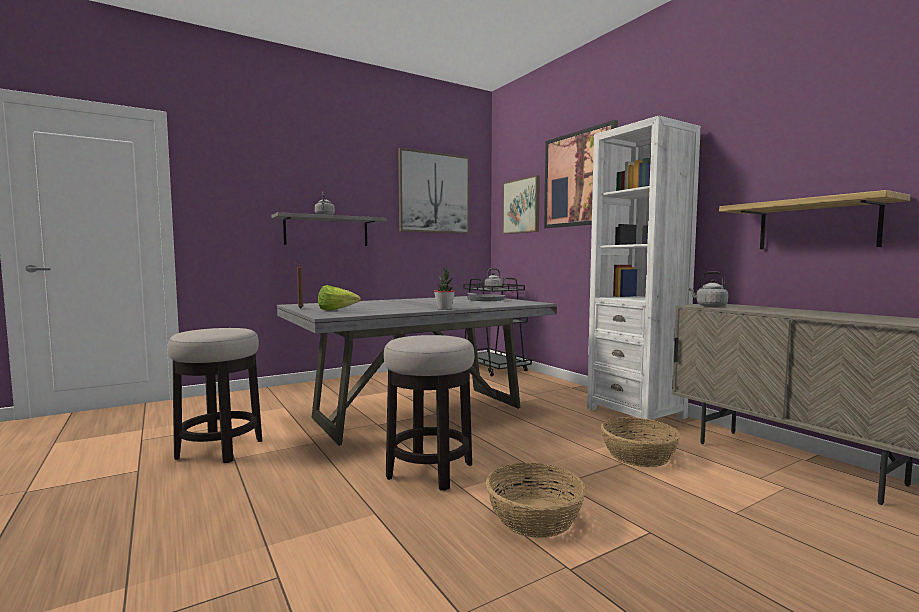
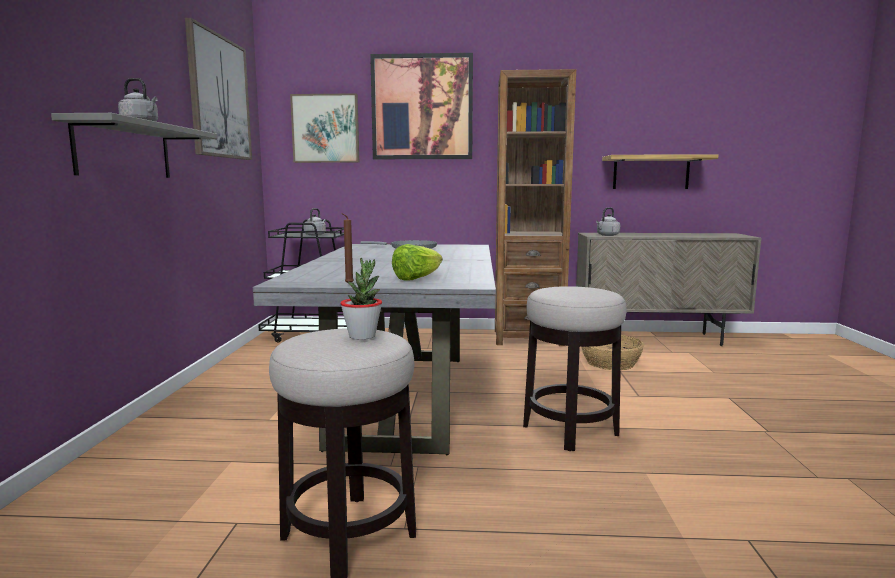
camera: 55 degrees left, 5 degrees up
(444, 309) = (476, 261): potted plant -> potted plant (362, 336)
(535, 517) = (690, 419): basket -> none
(635, 413) = (528, 337): white bookcase -> brown bookcase

